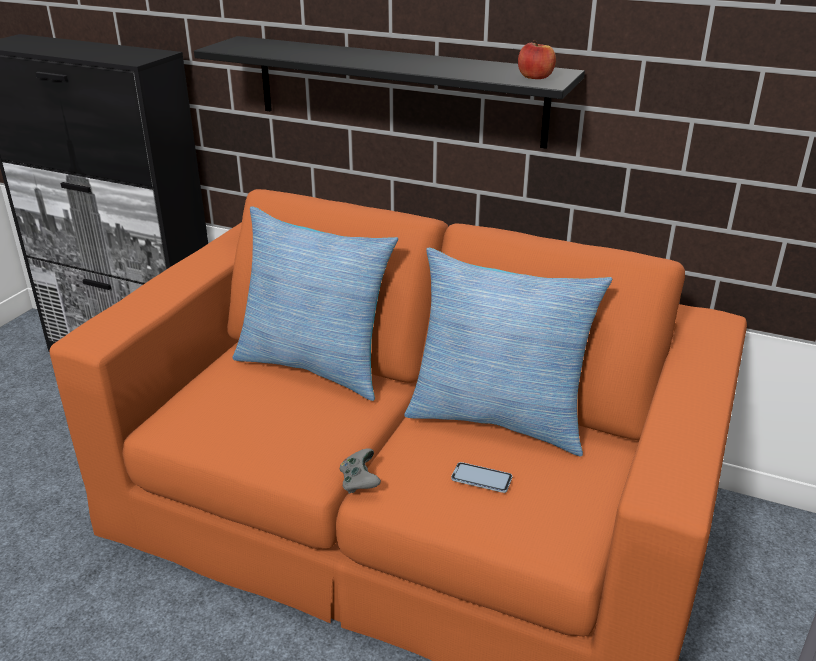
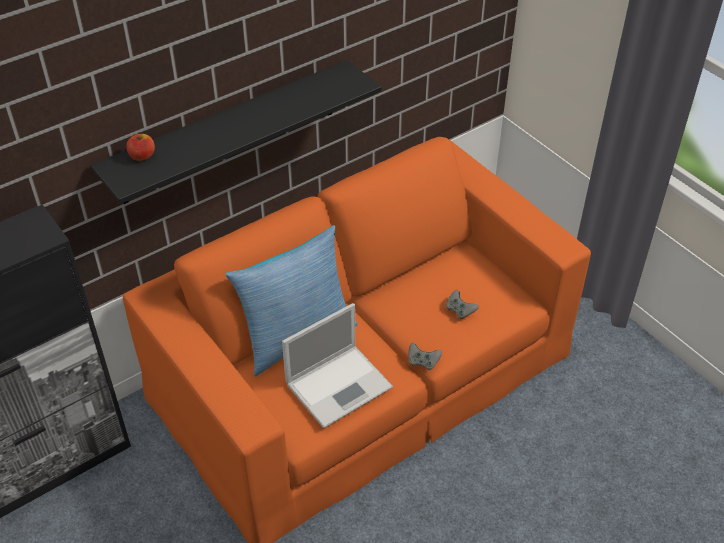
camera: 60 degrees left, 15 degrees up
(260, 421) = (340, 384): none -> laptop
(481, 478) = (459, 310): phone -> grey game controller
(498, 418) = (414, 279): pillow -> none
(535, 77) = (348, 83): apple -> apple (142, 156)

